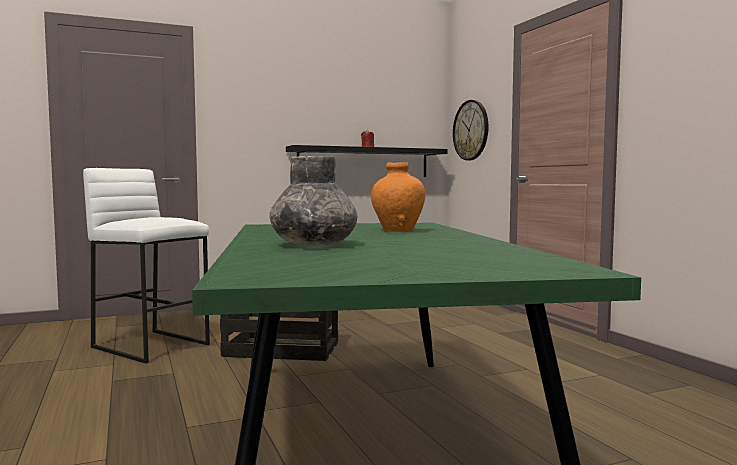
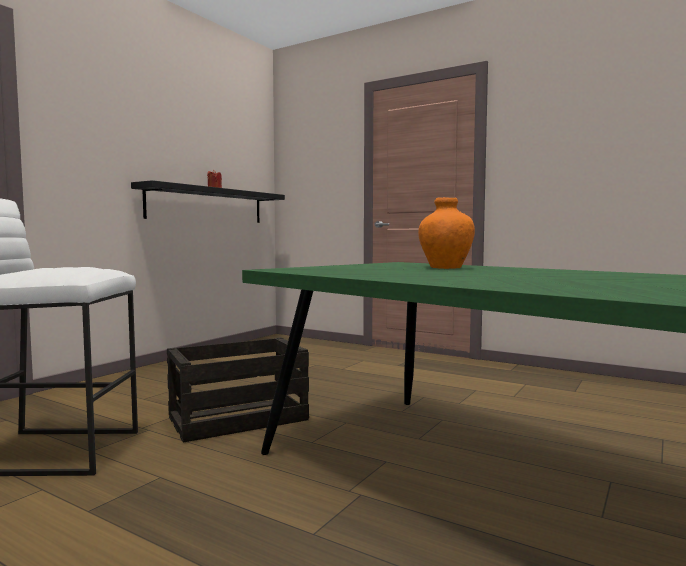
camera: 35 degrees left, 0 degrees up
(313, 245) = (509, 280): grey vase -> none
(471, 130) = (308, 177): wall clock -> none

